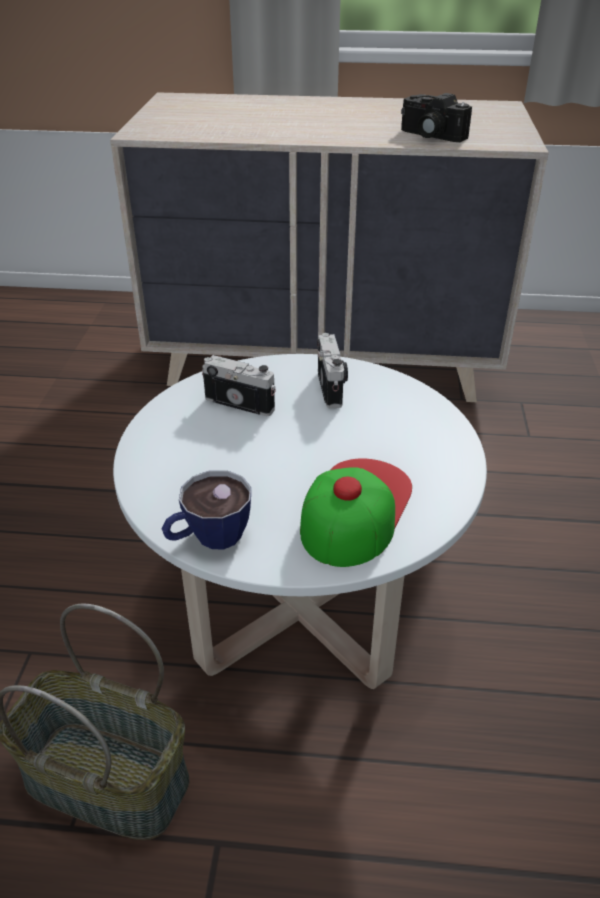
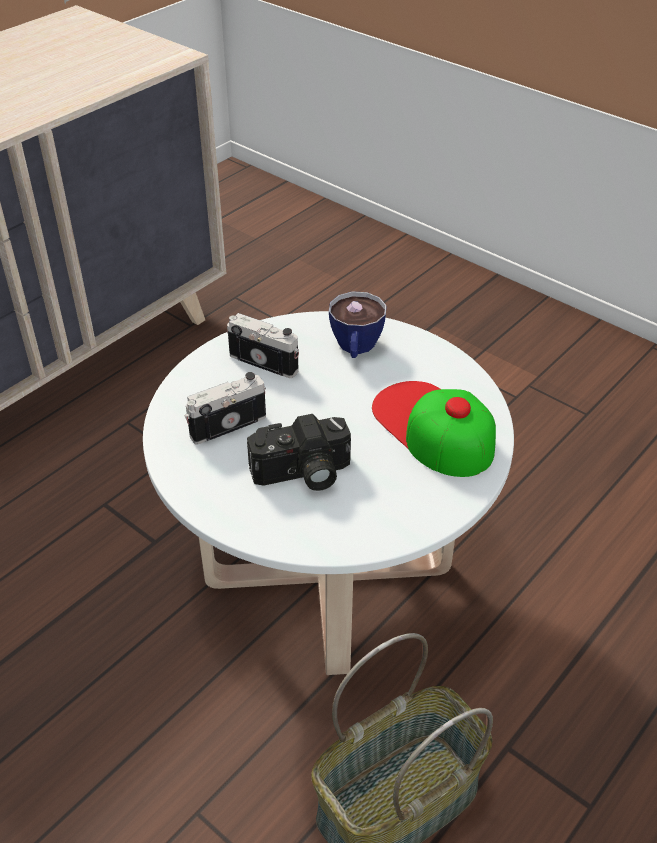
camera: 55 degrees left, 5 degrees up
(208, 538) = (395, 525): cup -> cup (356, 349)
(429, 136) = (85, 80): camera -> camera (302, 474)

